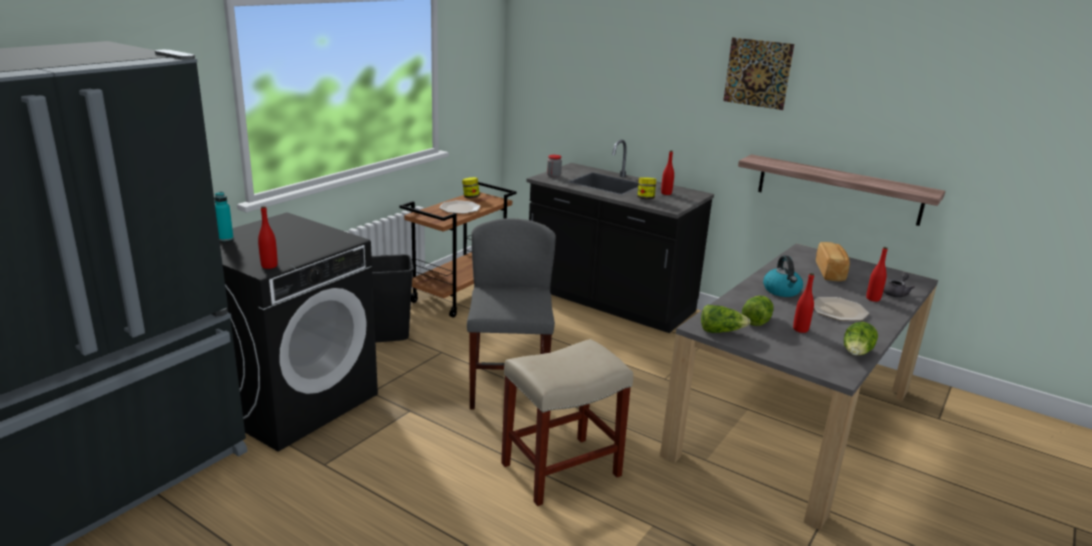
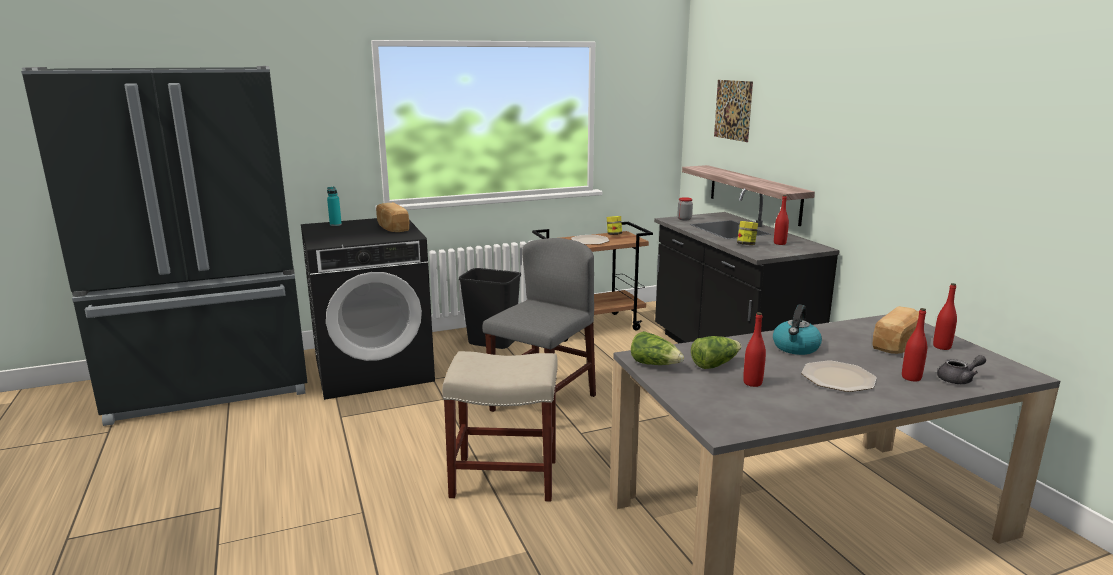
camera: 35 degrees right, 5 degrees down
(269, 266) = (328, 242): red bottle -> red bottle (942, 347)
(305, 232) = (392, 228): none -> bread
(757, 73) = (884, 107): picture -> picture (733, 110)
(838, 189) = (967, 250): shelf -> shelf (754, 194)
(857, 353) = (784, 418): lettuce -> none

